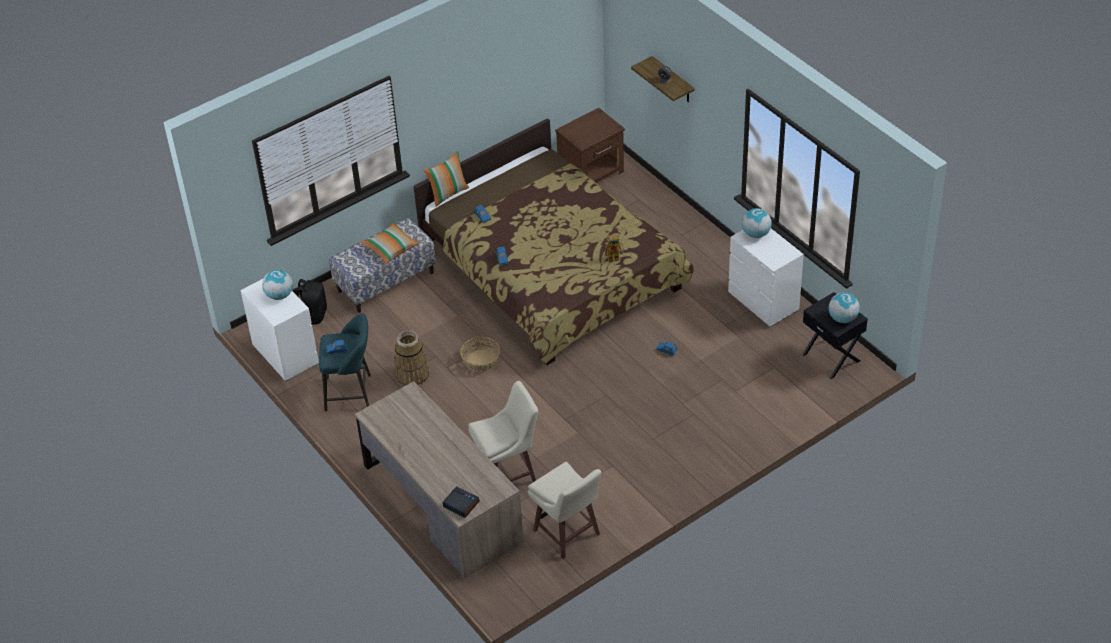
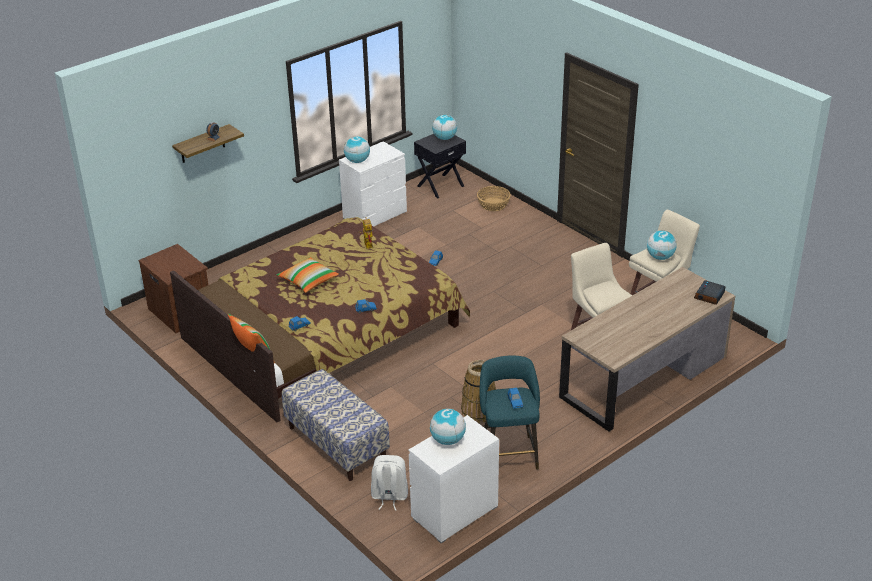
camera: 95 degrees left, 10 degrees down
(313, 315) = (389, 496): black backpack -> white backpack
(391, 248) = (332, 397): pillow -> pillow (308, 281)
(481, 360) = (455, 366): basket -> basket (493, 204)
(557, 484) = (660, 257): none -> globe

